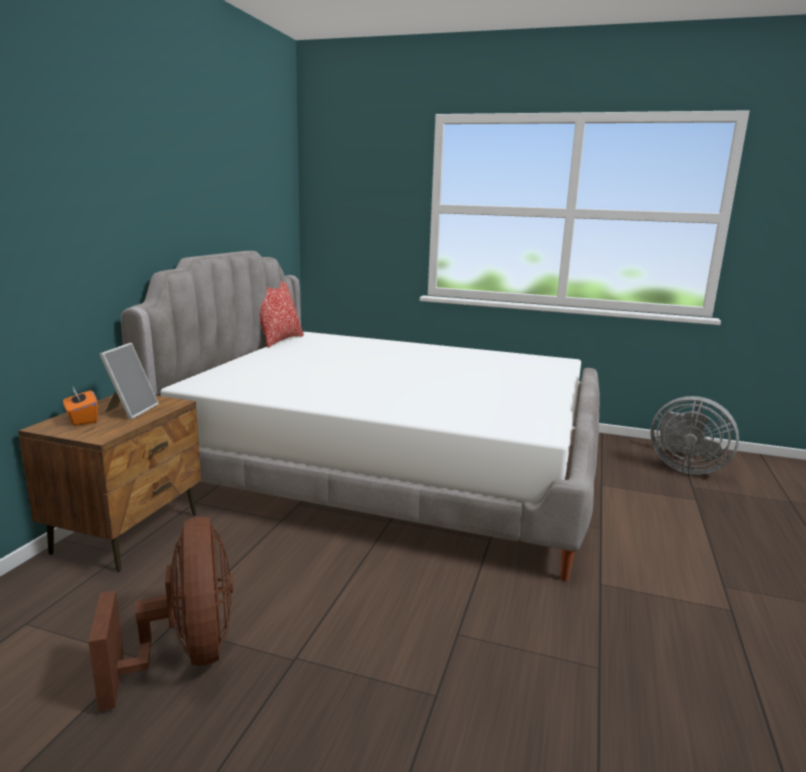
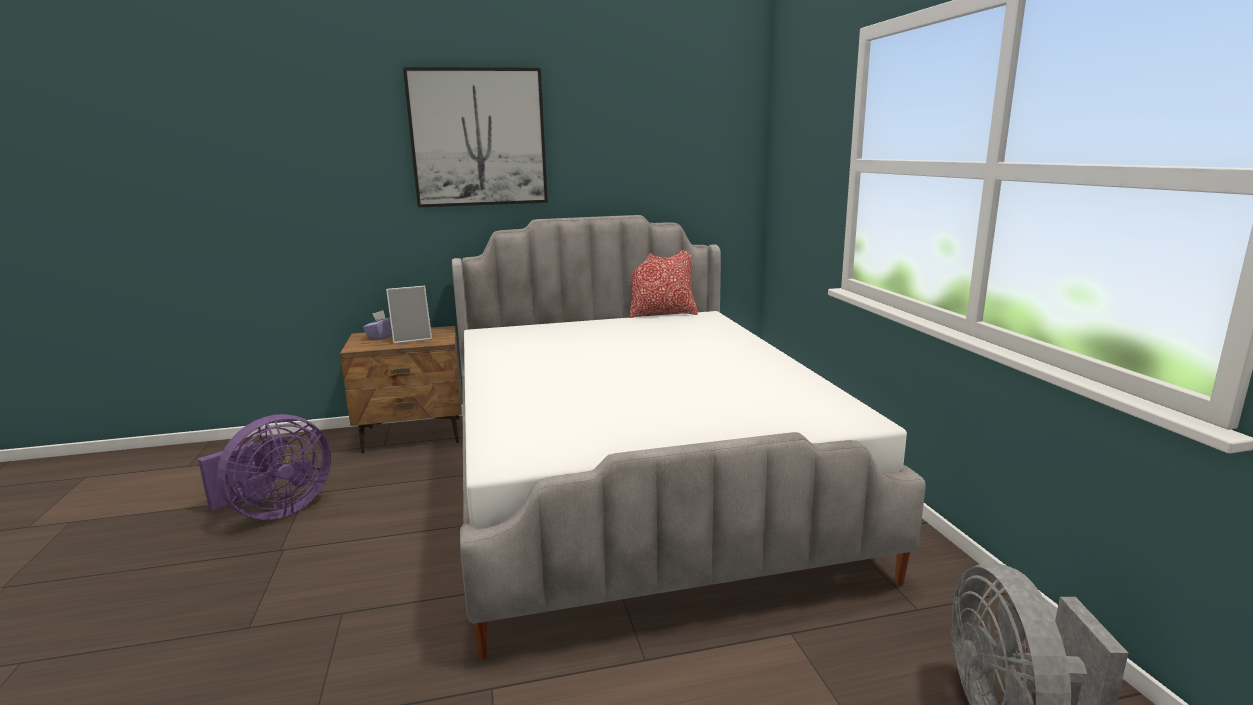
camera: 60 degrees right, 0 degrees up
(82, 419) = (383, 336): orange tissue box -> purple tissue box
(130, 163) = (478, 138): none -> picture
(186, 654) = (275, 511): brown fan -> purple fan

